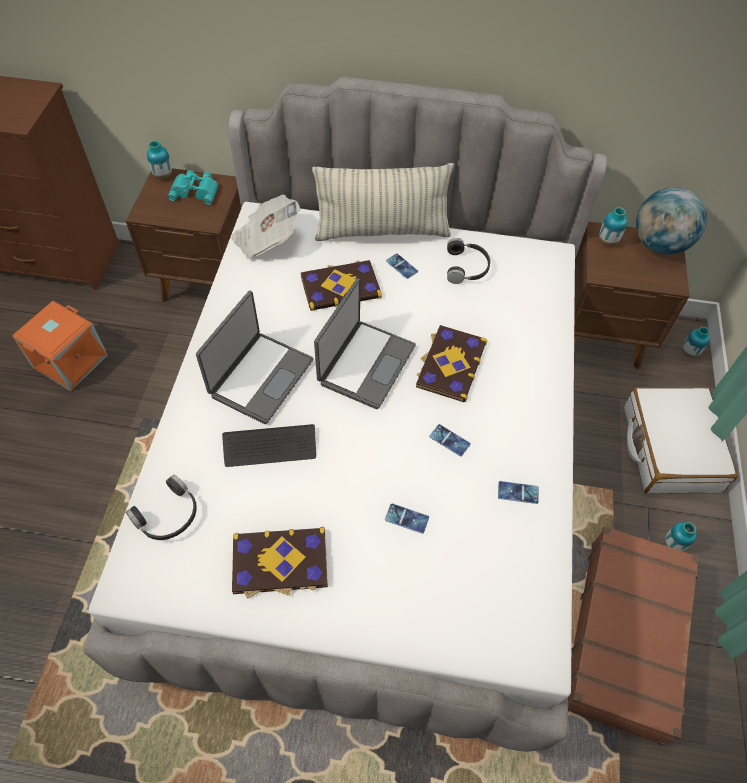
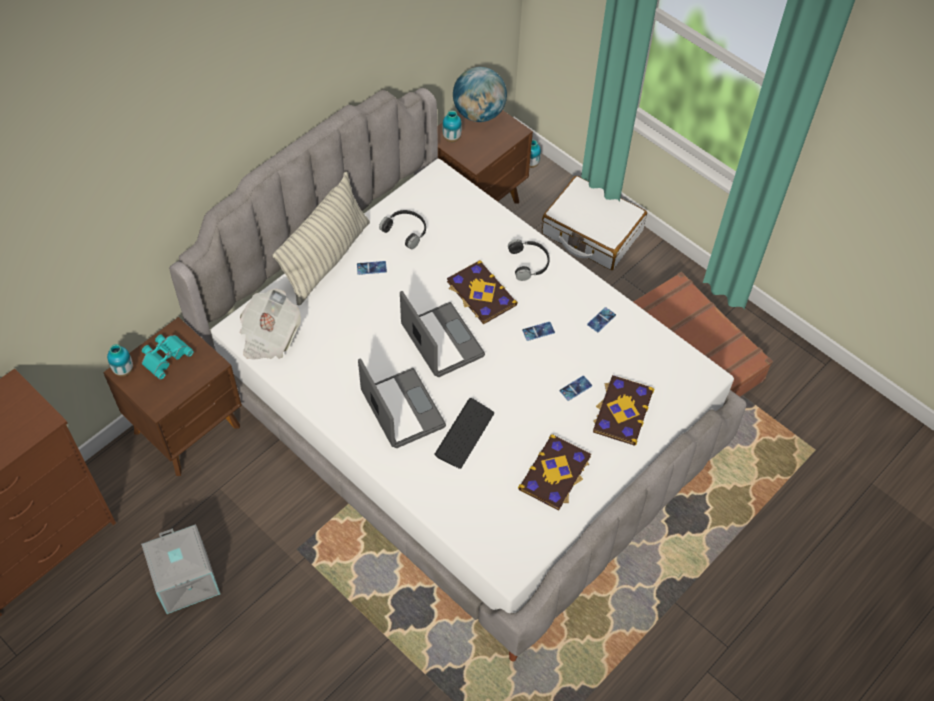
camera: 55 degrees left, 0 degrees up
(71, 362) = (187, 580): orange storage box -> grey storage box
(169, 516) = (474, 520): black headphones -> black headphones (529, 263)
(340, 286) = (358, 316): book -> book (622, 411)
(673, 544) = (656, 282): vase -> none

